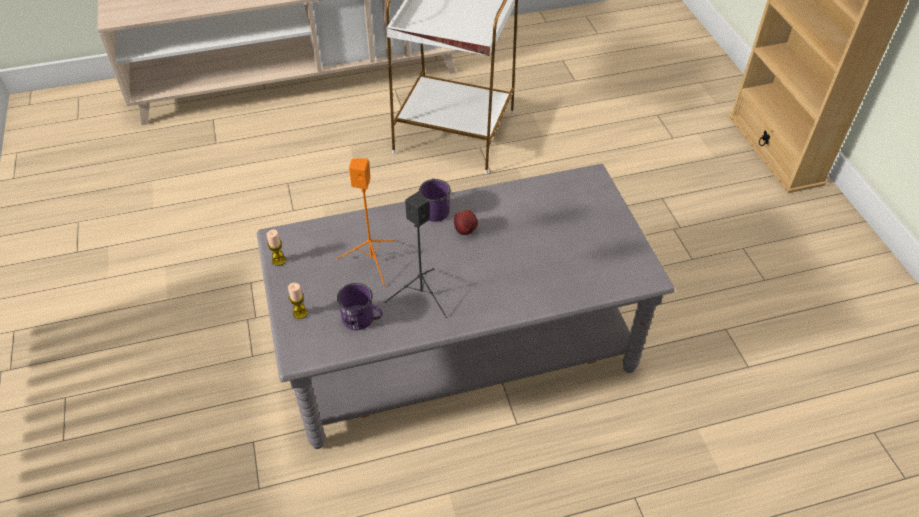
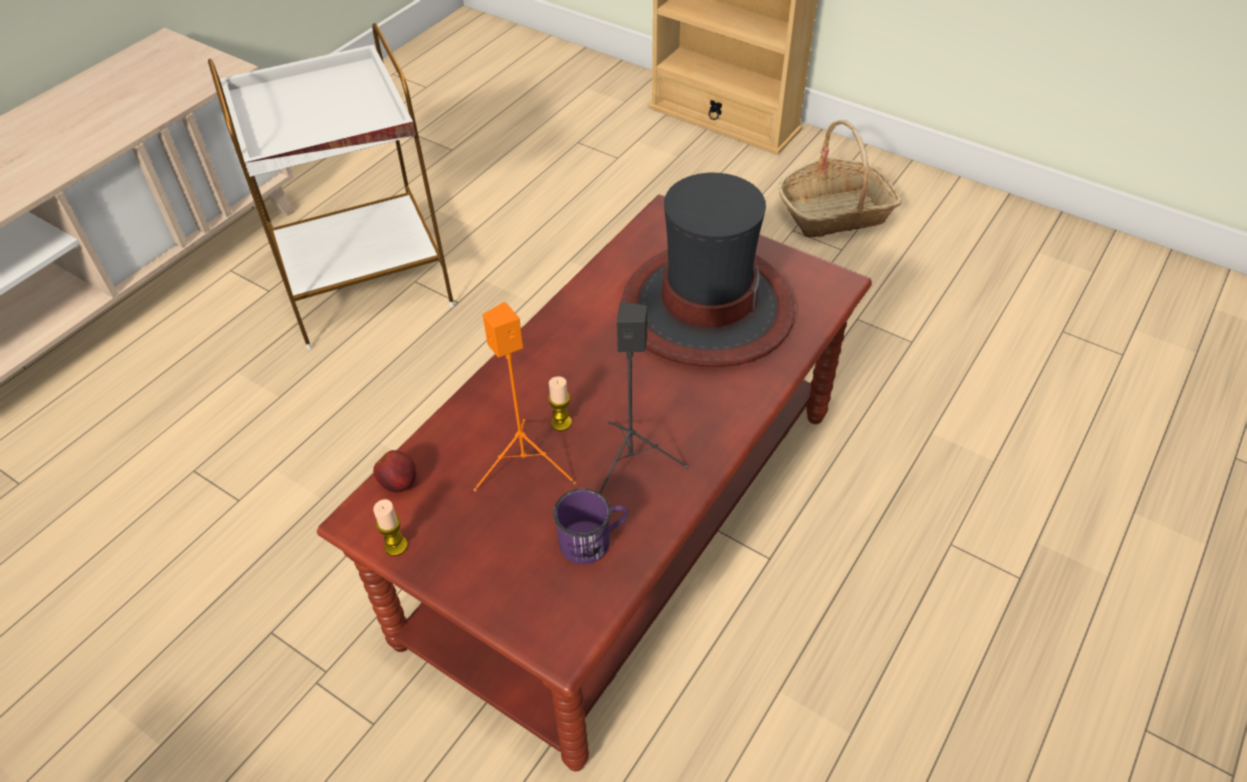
camera: 40 degrees left, 0 degrees up
(300, 313) = (503, 591): candle -> candle (561, 423)
(435, 208) = (529, 351): purple mug -> none
(460, 349) = (627, 522): grey coffee table -> brown coffee table
(465, 231) = (596, 355): apple -> apple (400, 483)
(553, 243) = (706, 308): none -> hat
(787, 254) = (835, 212): none -> basket

